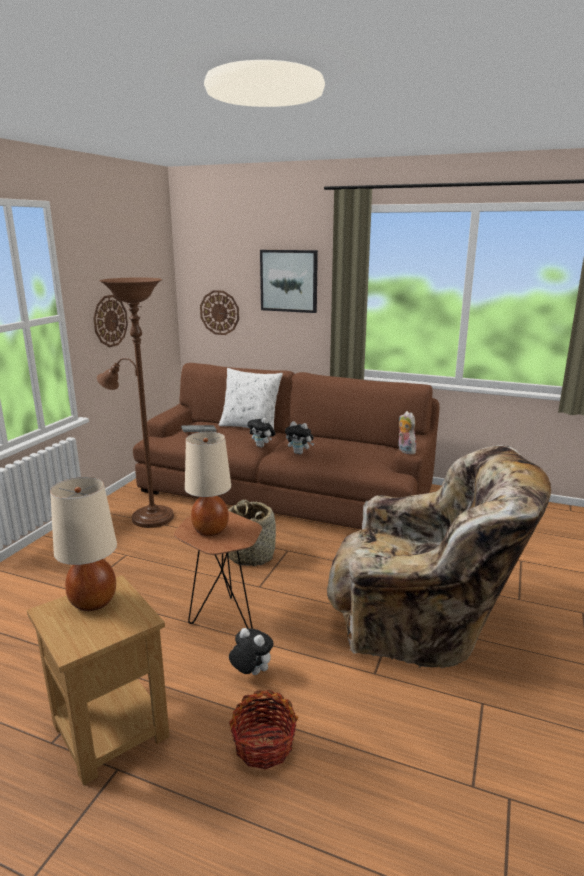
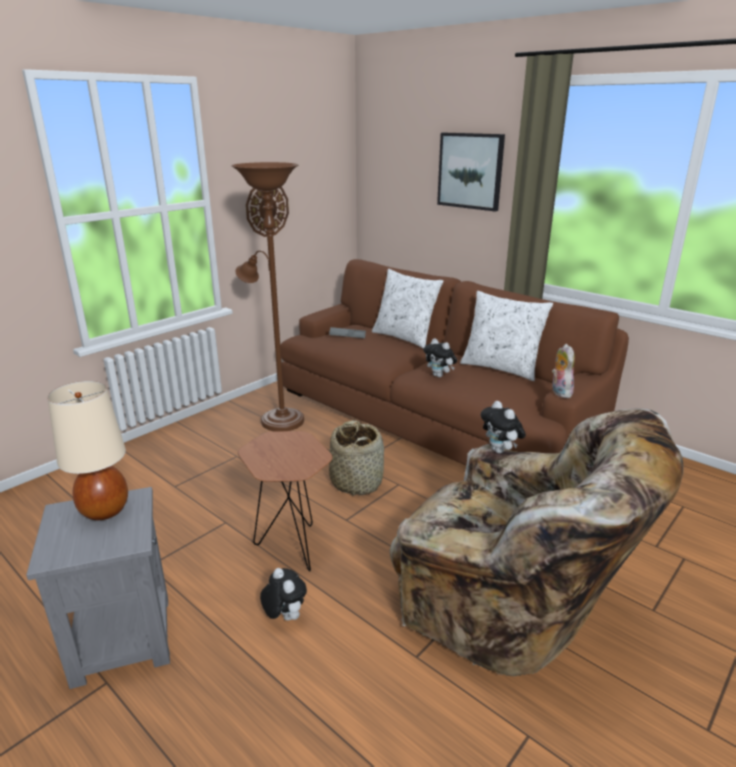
camera: 20 degrees right, 5 degrees up
(109, 729) = (122, 638): brown side table -> grey side table
(211, 530) = (277, 452): beige table lamp -> none
(219, 312) = (396, 205): wall clock -> none
(262, 446) = (403, 362): plush toy -> plush toy (500, 451)
(263, 745) = (252, 704): basket -> none
(345, 440) = (501, 368): none -> white pillow

